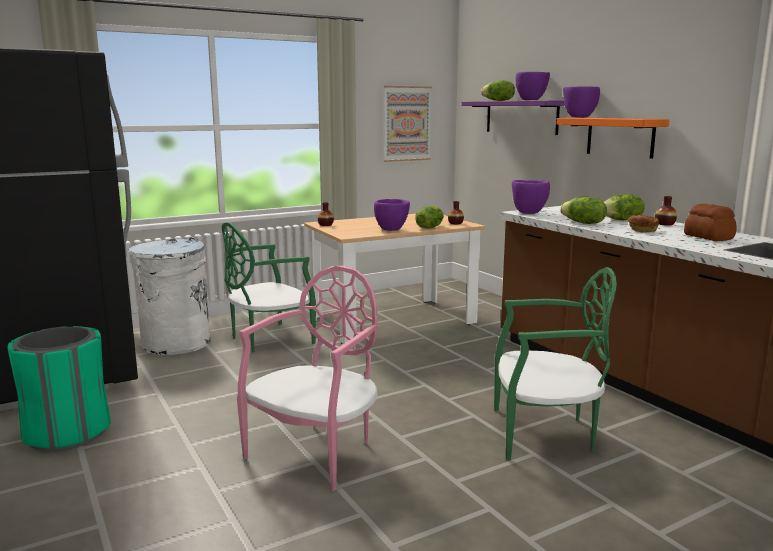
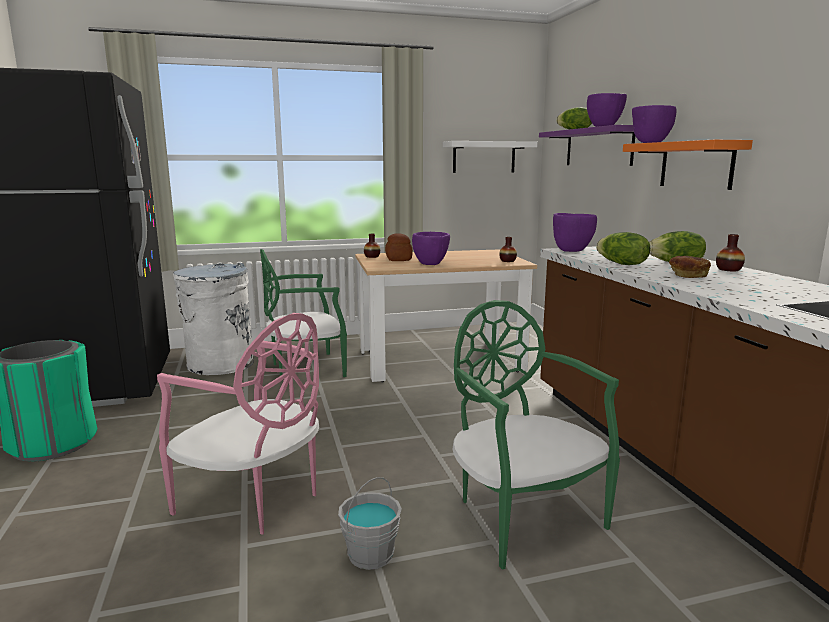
camera: 15 degrees right, 0 degrees up
(317, 452) = (255, 499): pink chair -> pink chair turned 75 degrees clockwise
(407, 123) = (484, 157): picture -> white shelf
(429, 227) = (474, 264): lettuce -> none
(446, 476) = (370, 554): none -> grey bucket
(545, 434) = (523, 516): green chair -> green chair turned 135 degrees counterclockwise
(708, 237) = (771, 288): bread -> bread (398, 259)

